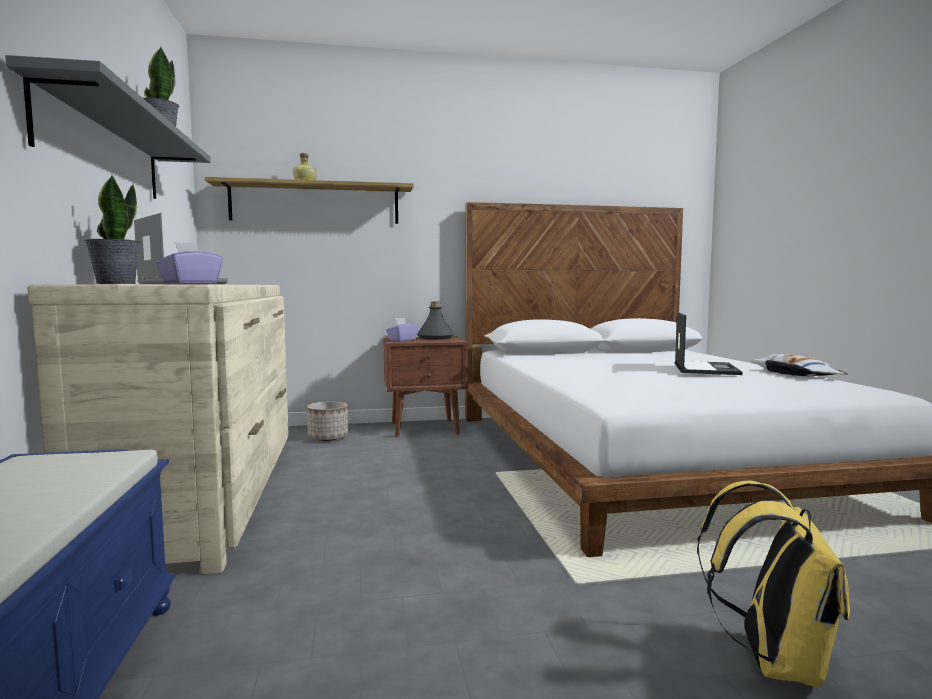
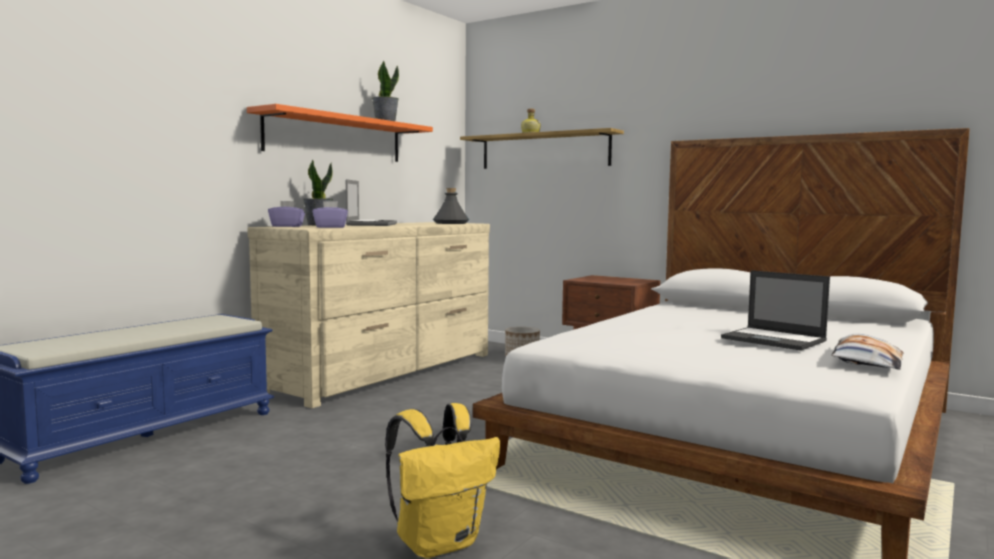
camera: 45 degrees right, 0 degrees up
(104, 148) = (335, 138): grey shelf -> orange shelf
(402, 340) = (589, 279): purple tissue box -> purple tissue box (287, 226)
(435, 338) = (629, 280): grey bottle -> grey bottle (451, 223)
(705, 369) = (774, 340): laptop -> laptop turned 75 degrees clockwise

